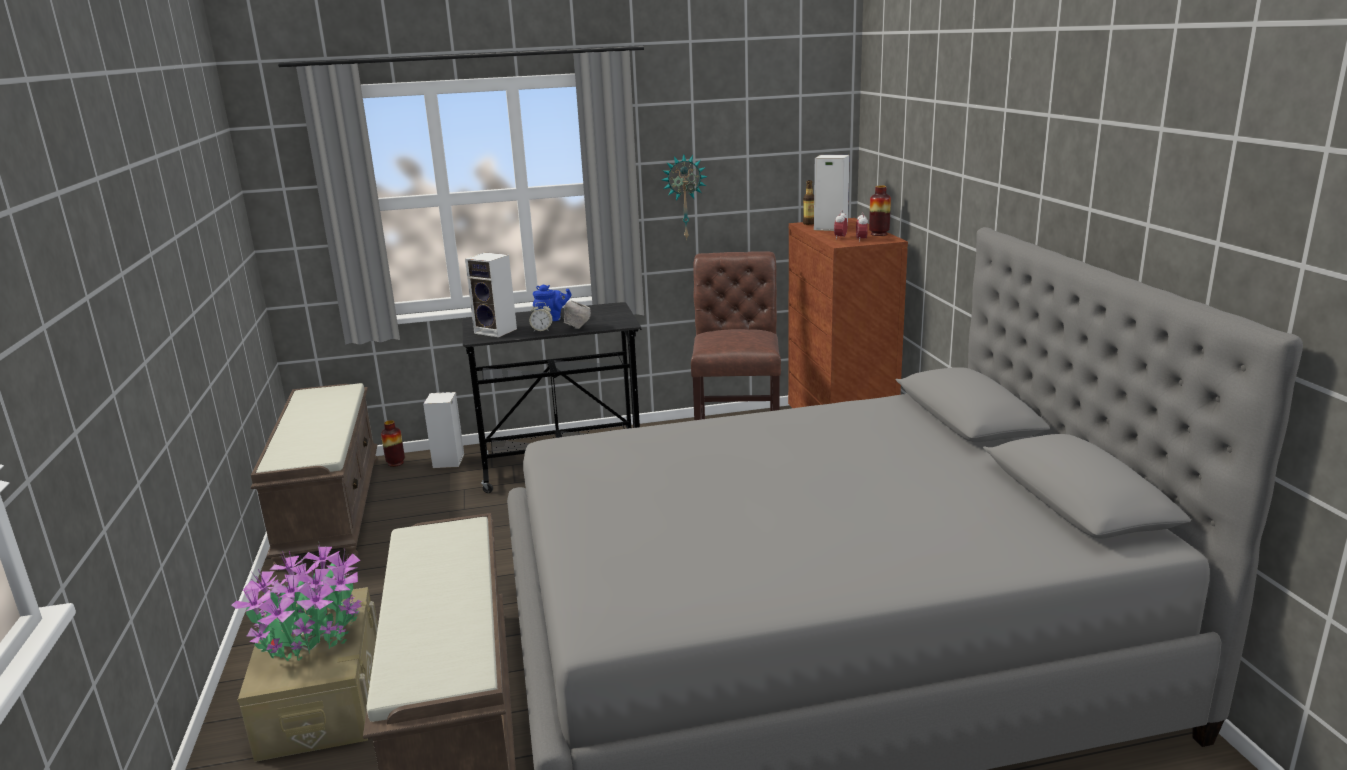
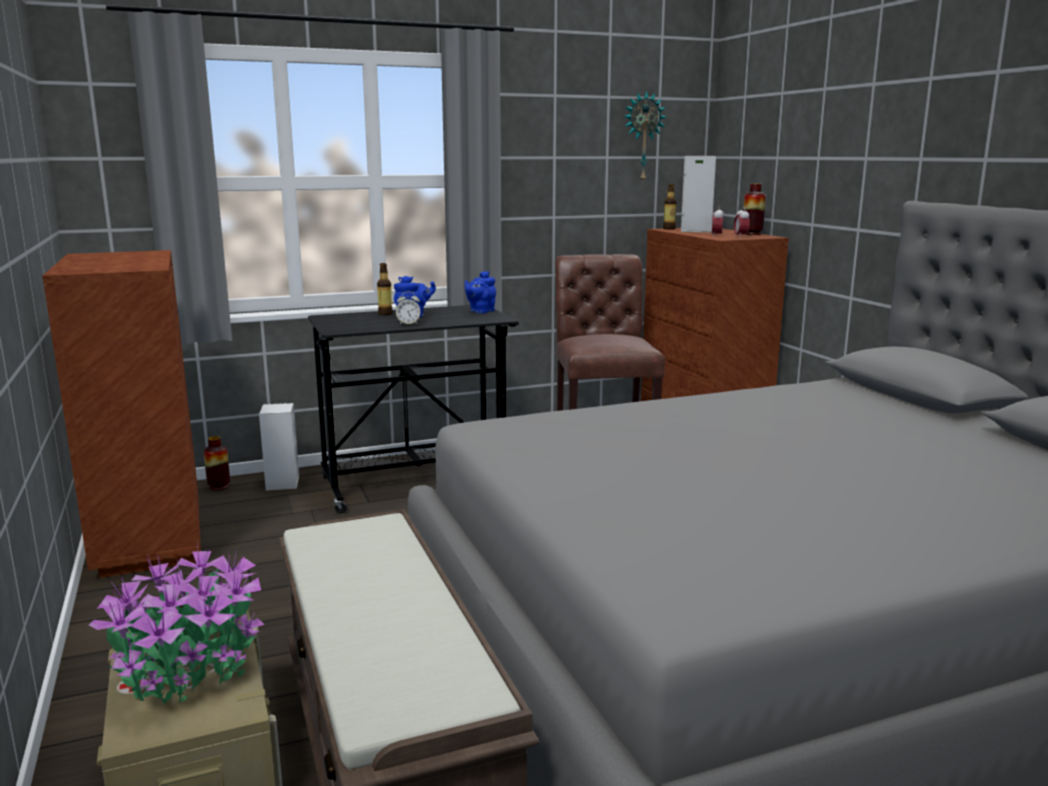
camera: 10 degrees left, 5 degrees down
(330, 508) = (149, 535): brown bench -> brown dresser
(497, 331) = (356, 325): speaker -> none
(529, 316) = (385, 314): none -> bottle
(577, 328) = (448, 322): grey bowl -> none
(614, 313) = (480, 311): none -> blue teapot
(684, 197) = (543, 196): wall clock -> wall clock (642, 137)

